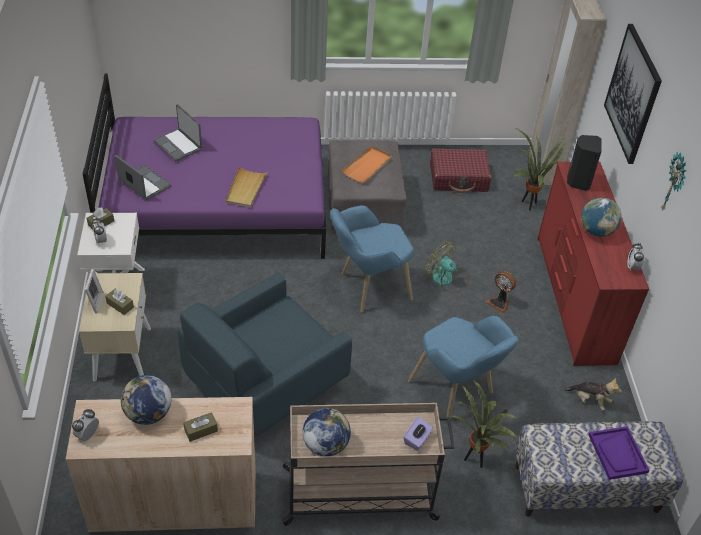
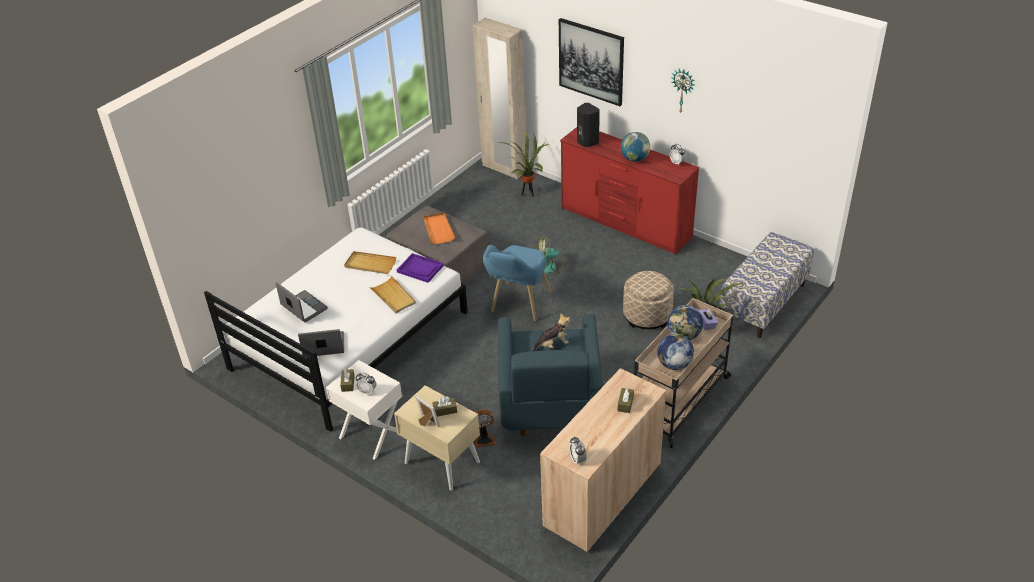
camera: 45 degrees left, 5 degrees down
(148, 414) = (588, 422): globe -> globe (684, 335)
(178, 145) = (303, 308): laptop -> laptop turned 135 degrees counterclockwise
(216, 205) = (349, 340): purple bed -> white bed
(273, 151) = (370, 264): none -> beige tray
(457, 394) = (647, 315): blue armchair -> beige ottoman
(458, 178) = (467, 209): red suitcase -> none
(499, 302) = (595, 255): fan -> fan (484, 439)
(590, 400) = (706, 264): plush toy -> plush toy (552, 345)
(617, 454) = (776, 261): purple tray -> purple tray (420, 269)

